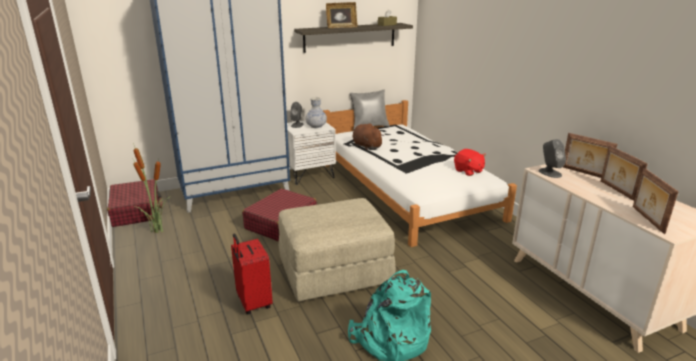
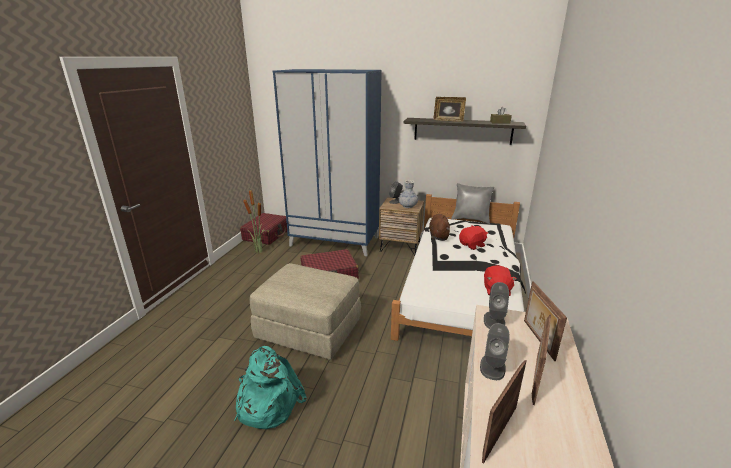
camera: 40 degrees right, 0 degrees up
(253, 303) = (235, 324): red suitcase -> none
(309, 175) = (400, 247): white nightstand -> brown nightstand
(403, 146) = (472, 245): none -> red plush toy
(592, 194) = (492, 366): none -> grey speaker

